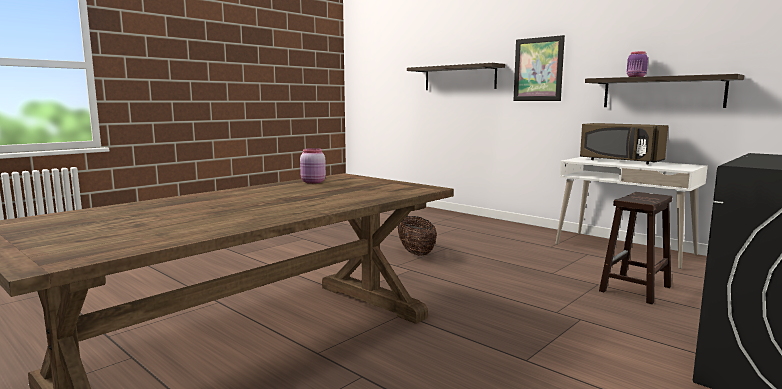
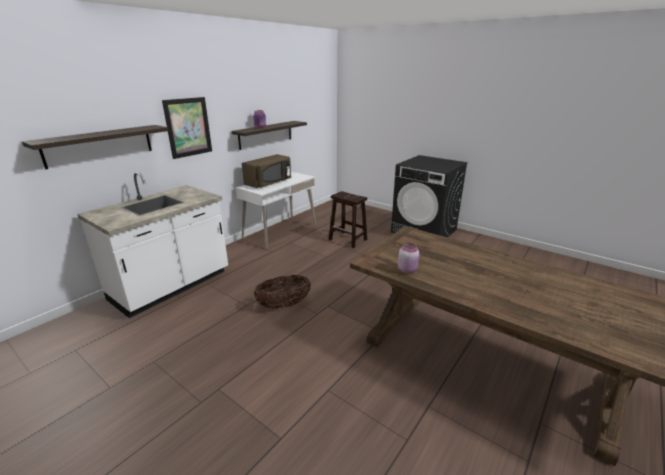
camera: 95 degrees left, 15 degrees up
(452, 219) = (172, 286): none -> white counter

